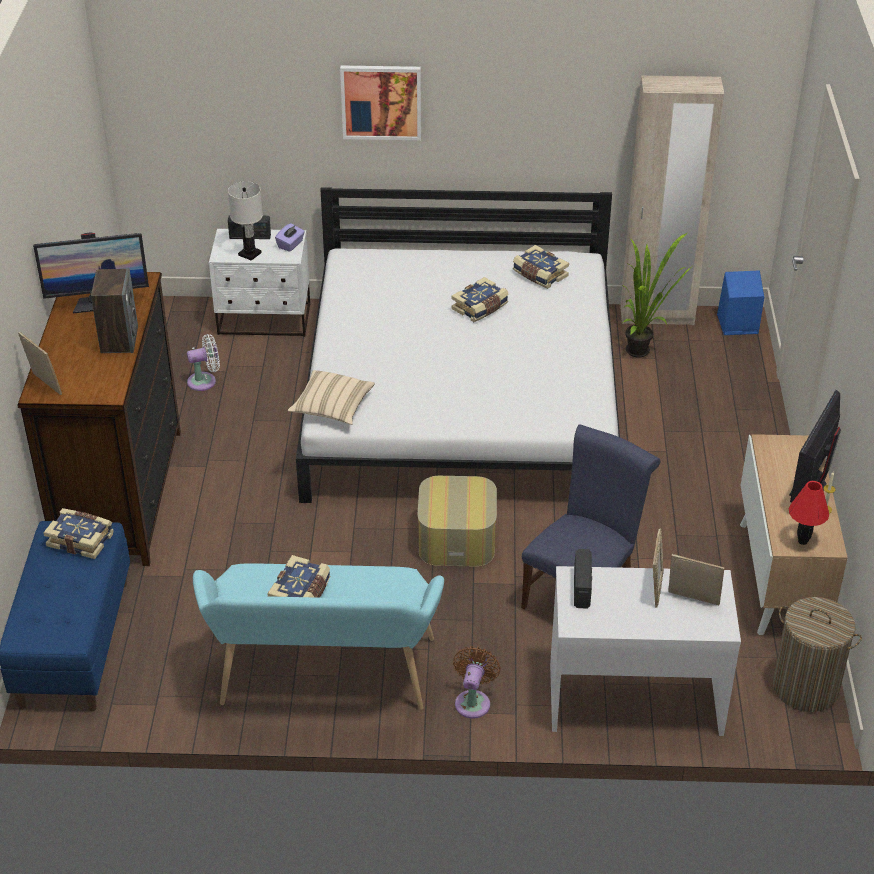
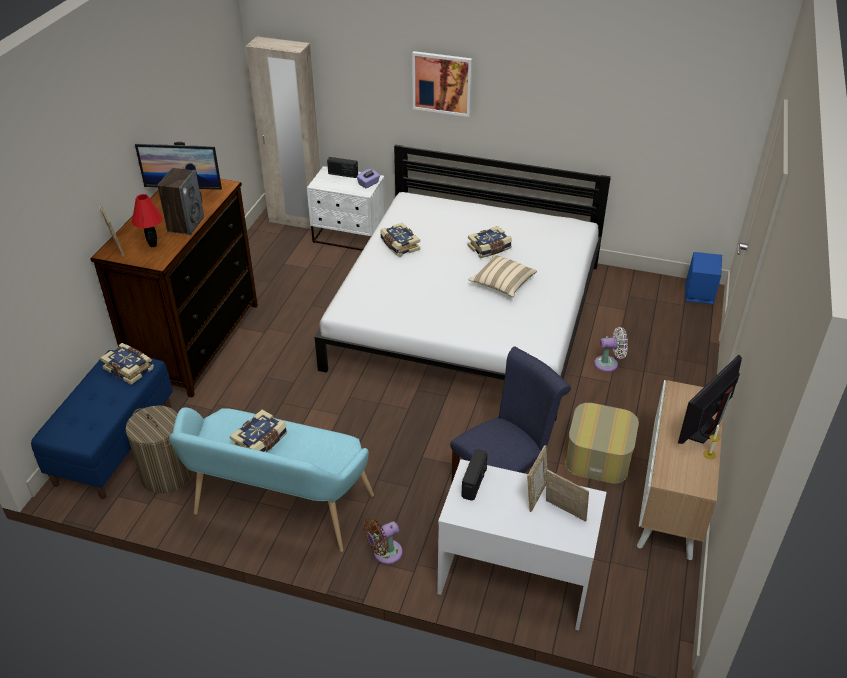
camera: 15 degrees right, 0 degrees up
(205, 381) = (290, 272): white fan -> white fan (608, 364)
(249, 254) = (337, 186): white table lamp -> none
(332, 408) = (349, 303): beige pillow -> beige pillow (502, 284)
(457, 539) = (422, 420): ottoman -> ottoman (599, 456)
(473, 701) = (384, 553): brown fan -> brown fan turned 150 degrees counterclockwise
(539, 275) = (543, 231): book -> book (399, 245)
(643, 351) = (618, 303): potted plant -> none
(657, 316) = (637, 279): beige wardrobe -> beige wardrobe (296, 221)
(802, 541) = (680, 479): red table lamp -> red table lamp (152, 245)
(805, 687) = (664, 603): laundry basket -> laundry basket (166, 475)

